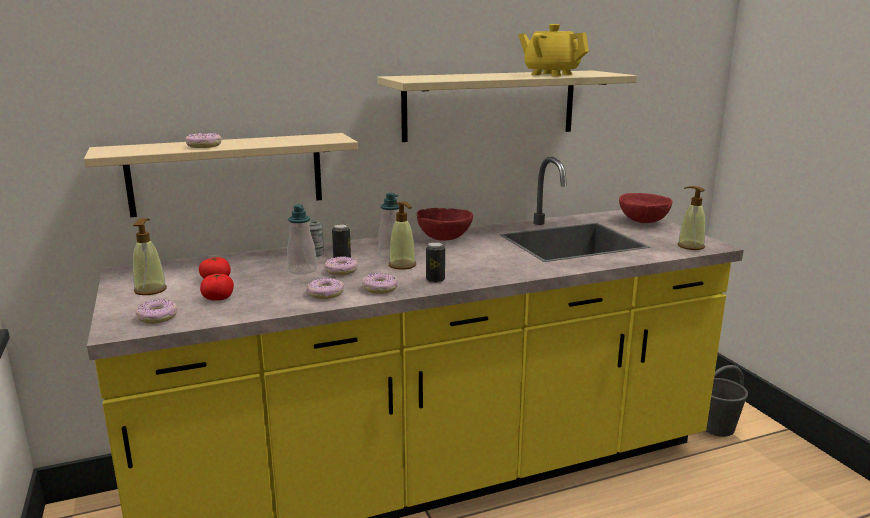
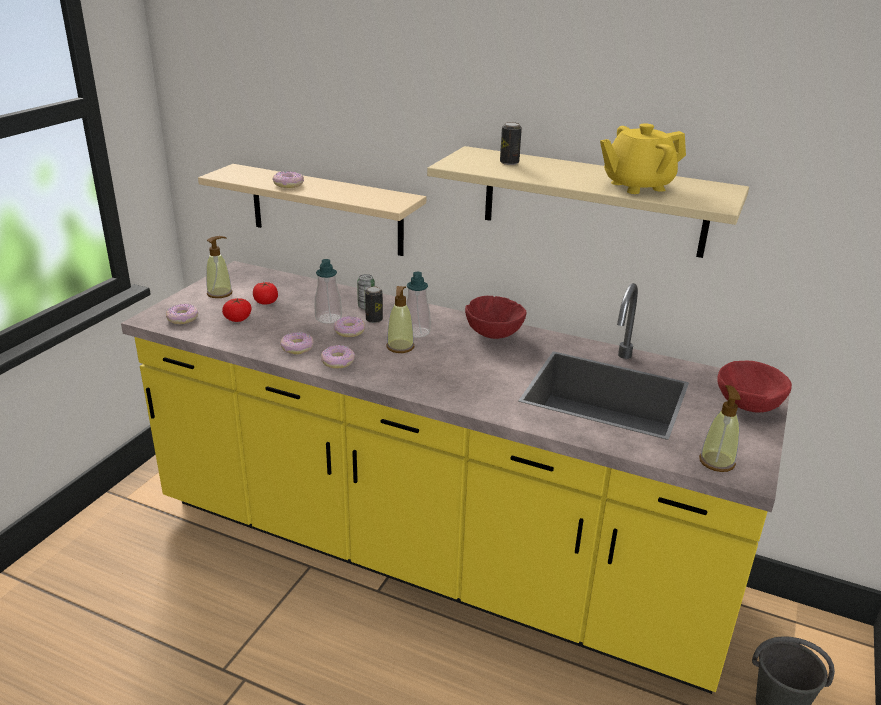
camera: 45 degrees right, 10 degrees up
(435, 280) = (391, 374): can -> can (509, 162)
(551, 74) = (637, 186): yellow teapot -> yellow teapot turned 105 degrees counterclockwise

